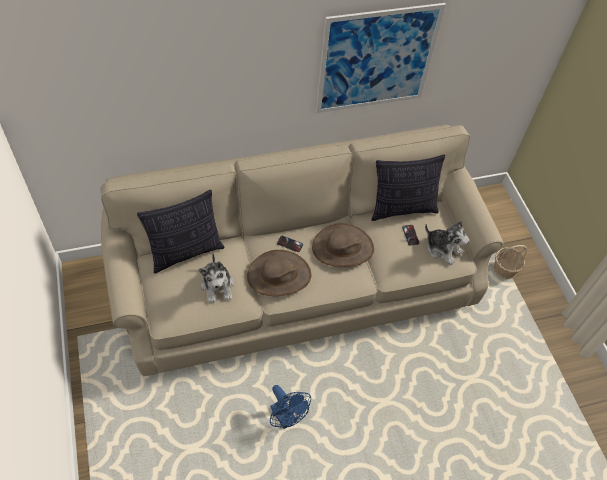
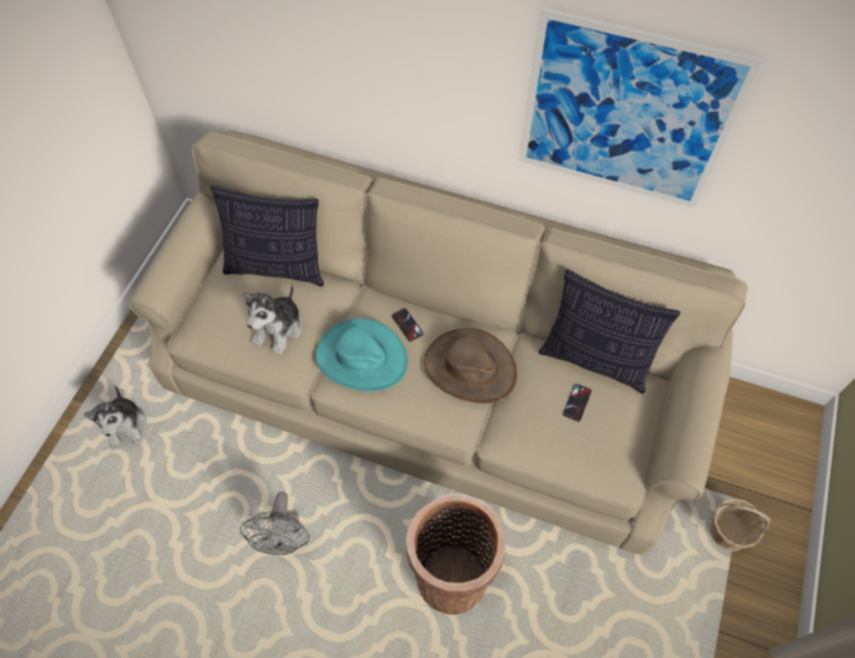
camera: 40 degrees right, 5 degrees up
(279, 275) = (361, 358): brown hat -> turquoise hat
(286, 418) = (285, 540): blue fan -> grey fan
(391, 375) = (452, 573): none -> basket
(442, 249) = (609, 448): plush toy -> plush toy (126, 426)

